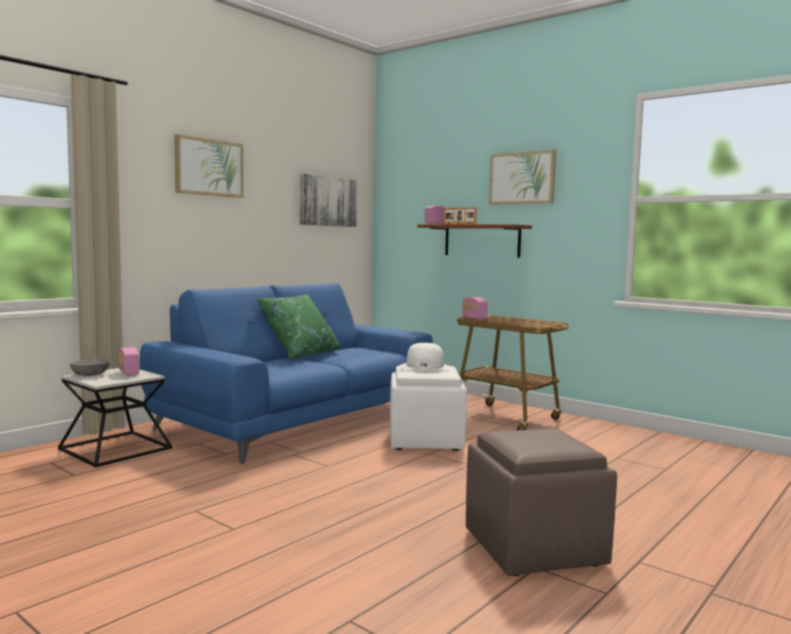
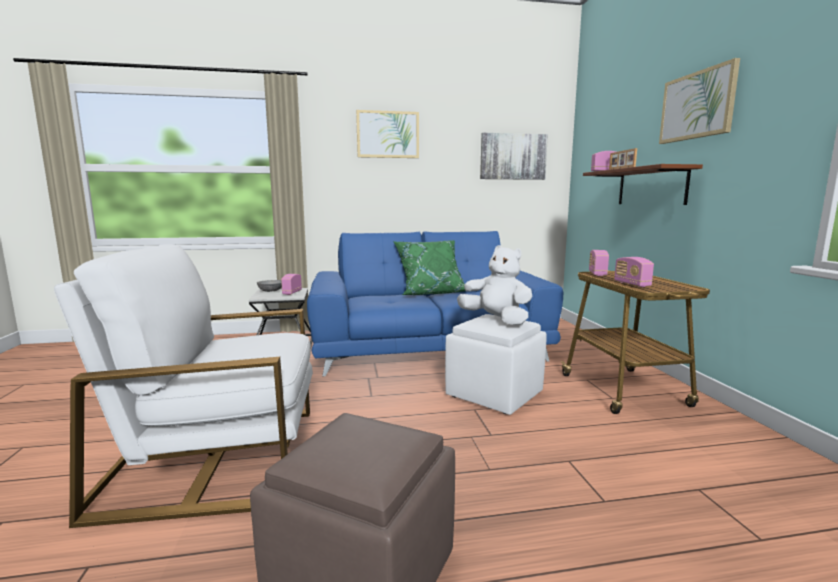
camera: 40 degrees right, 5 degrees up
(288, 539) = (219, 456): none -> white armchair
(425, 367) = (496, 320): white hat -> white plush toy
(519, 323) = (632, 284): none -> radio

